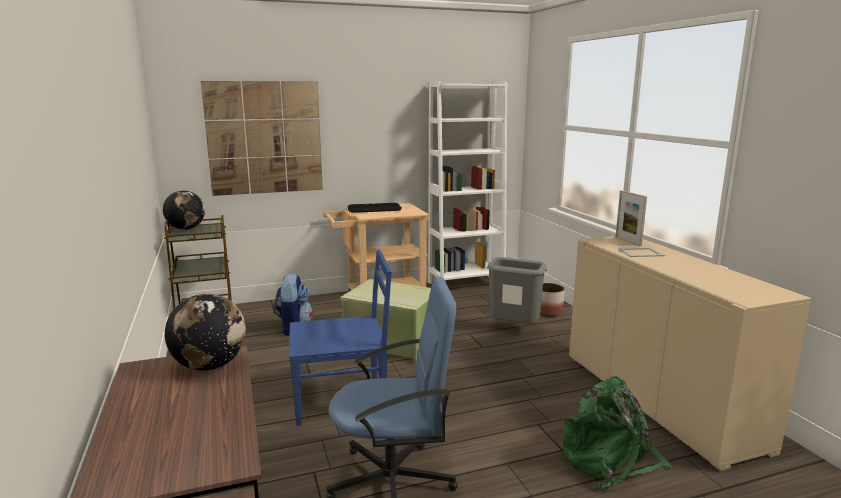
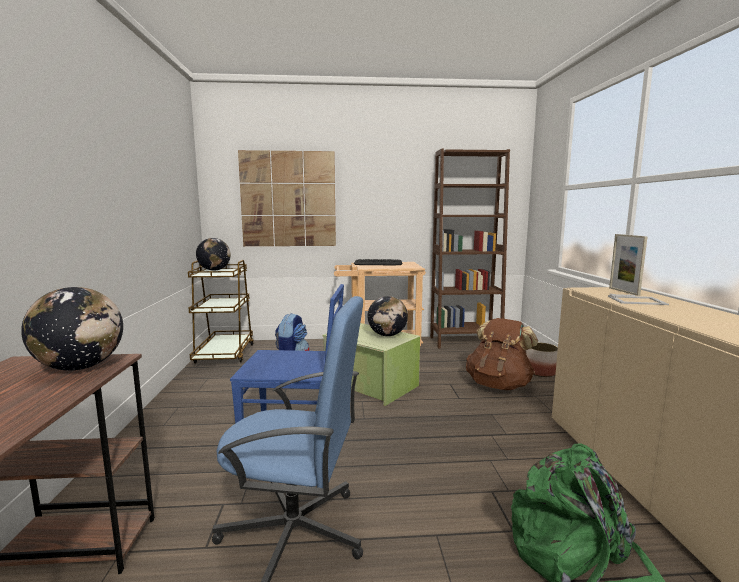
camera: 15 degrees right, 5 degrees down
(407, 291) = (387, 335): none -> globe
(466, 285) = (465, 341): white bookcase -> brown bookcase
(514, 329) = (499, 385): grey trash can -> brown backpack

